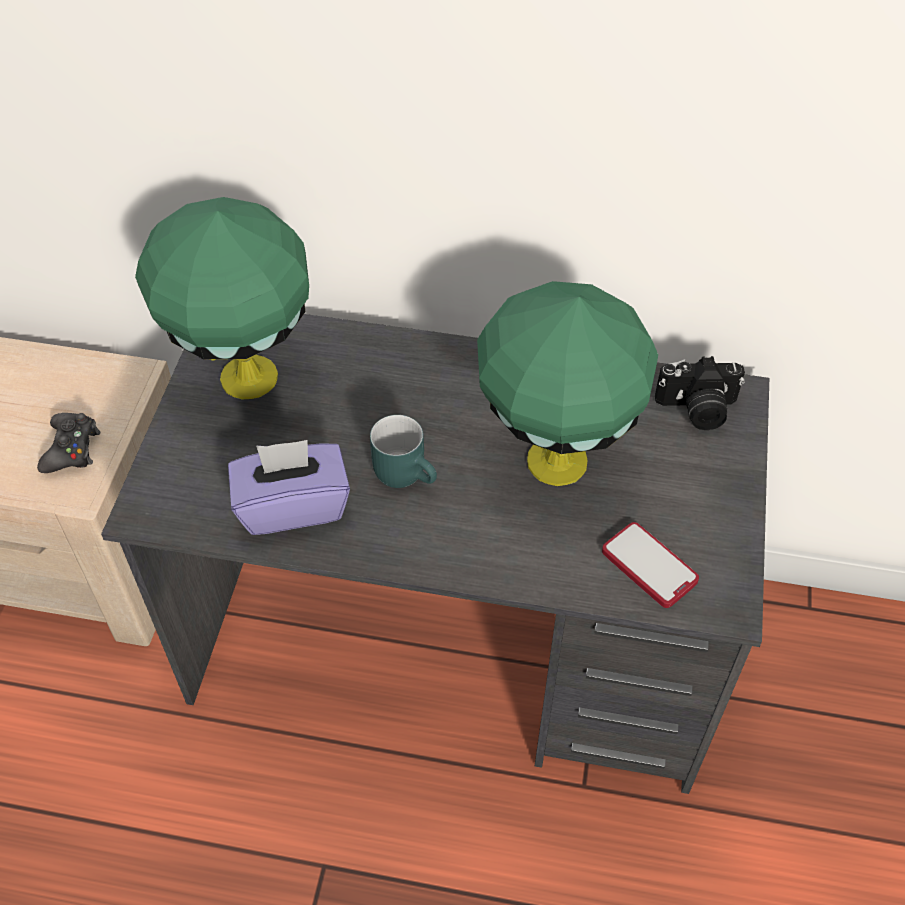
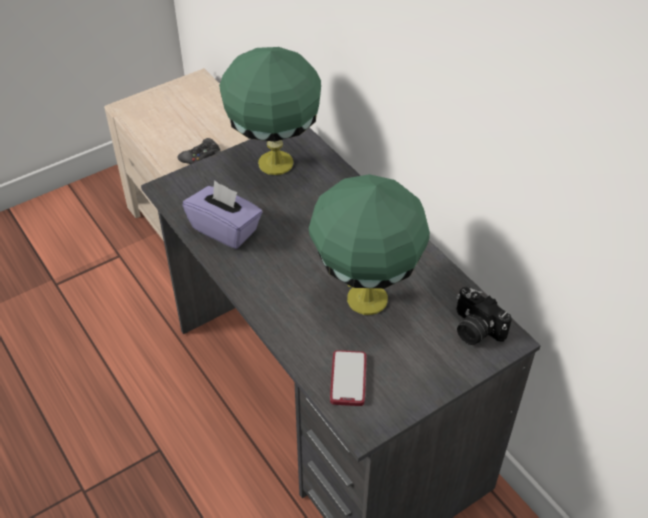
camera: 45 degrees right, 5 degrees down
(407, 472) = (291, 252): turquoise mug -> none

